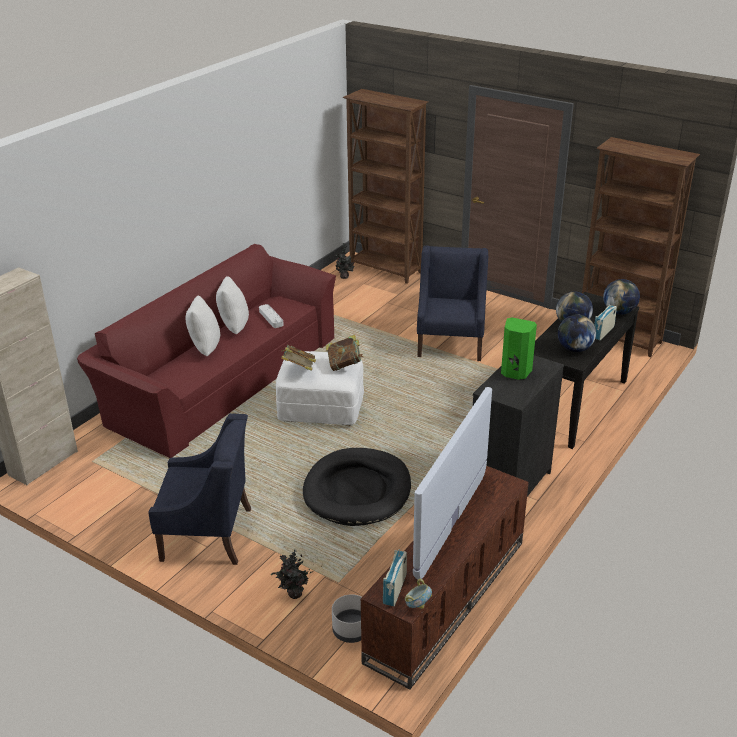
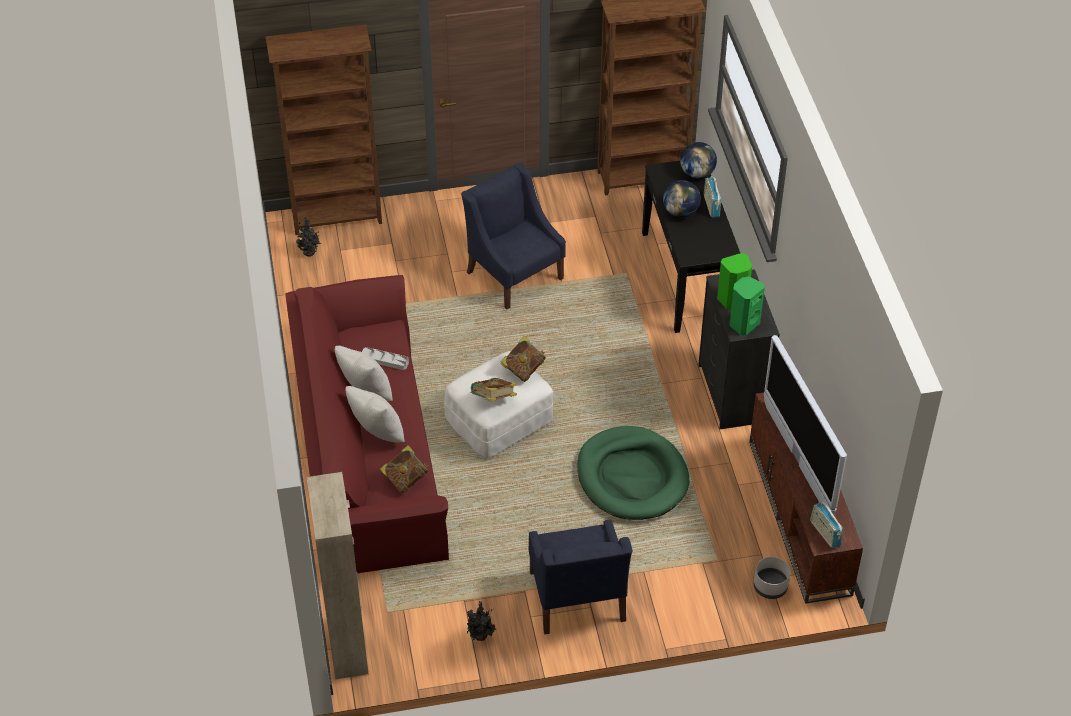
camera: 45 degrees left, 15 degrees up
(181, 378) = (405, 479): none -> book
(208, 534) = (577, 597): blue armchair -> blue armchair turned 120 degrees clockwise
(294, 594) = (701, 592): potted plant -> potted plant (480, 637)
(357, 490) = (632, 477): black dog bed -> green dog bed
(417, 605) = (851, 533): bowl -> none
(501, 389) = (743, 324): none -> green speaker
(574, 349) = (712, 239): globe -> none

